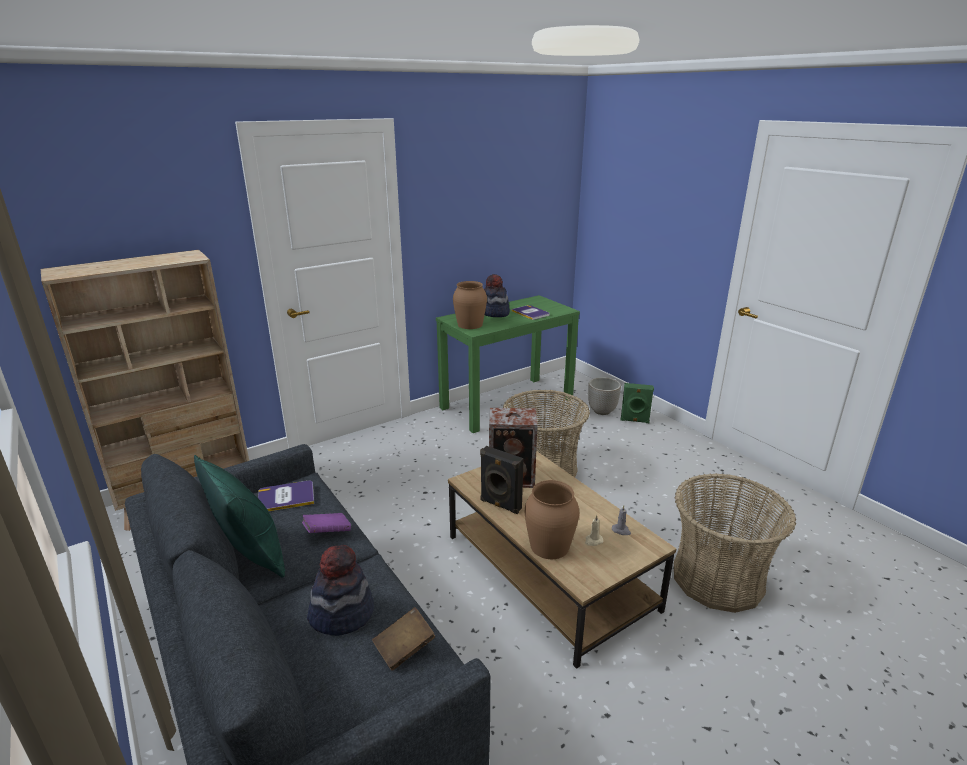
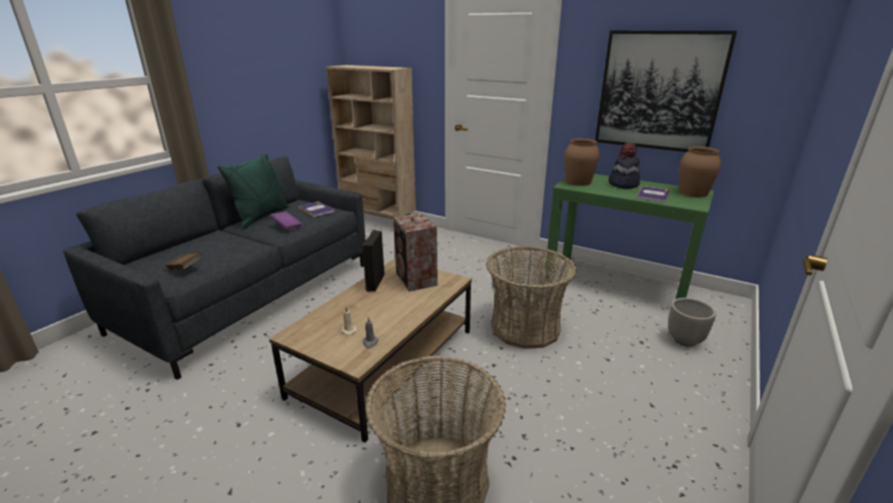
camera: 65 degrees right, 0 degrees up
(342, 613) = (214, 247): hat -> none
(491, 224) = (659, 91): none -> picture
(550, 546) = (332, 312): brown vase -> brown vase (693, 193)
(634, 420) = (697, 368): green speaker -> none

